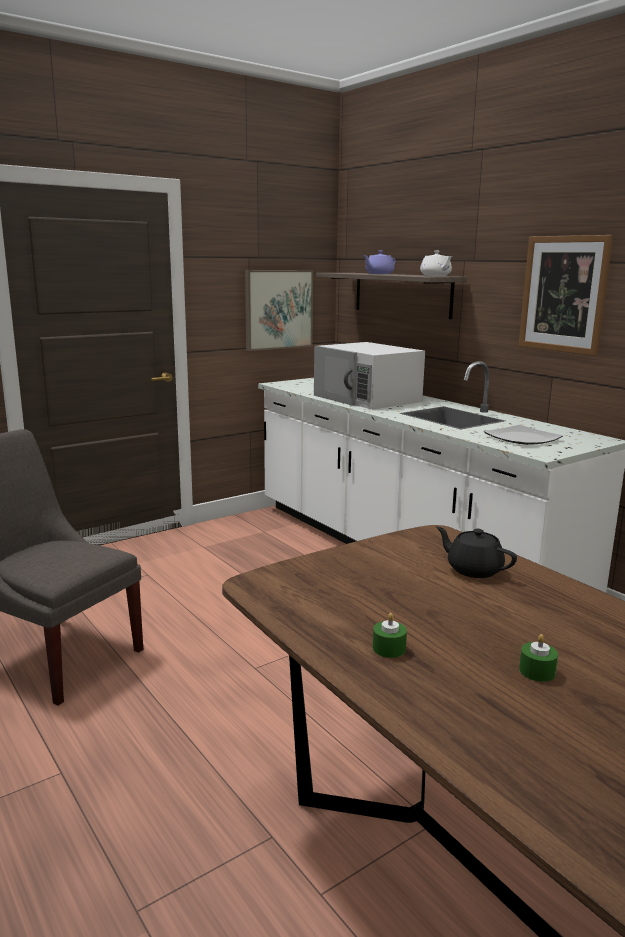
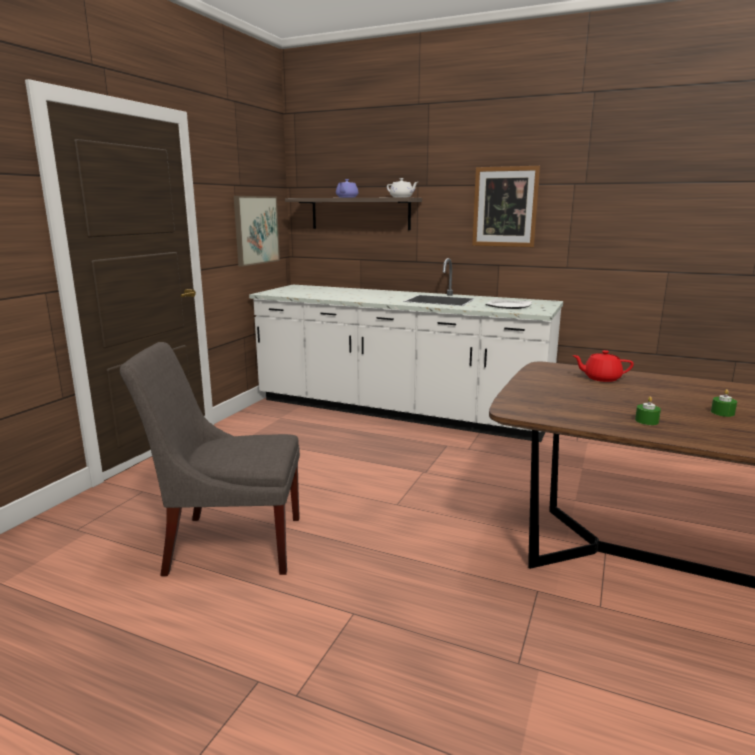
camera: 30 degrees left, 0 degrees up
(367, 398) = (358, 295): white microwave -> none
(473, 569) = (601, 378): black teapot -> red teapot

